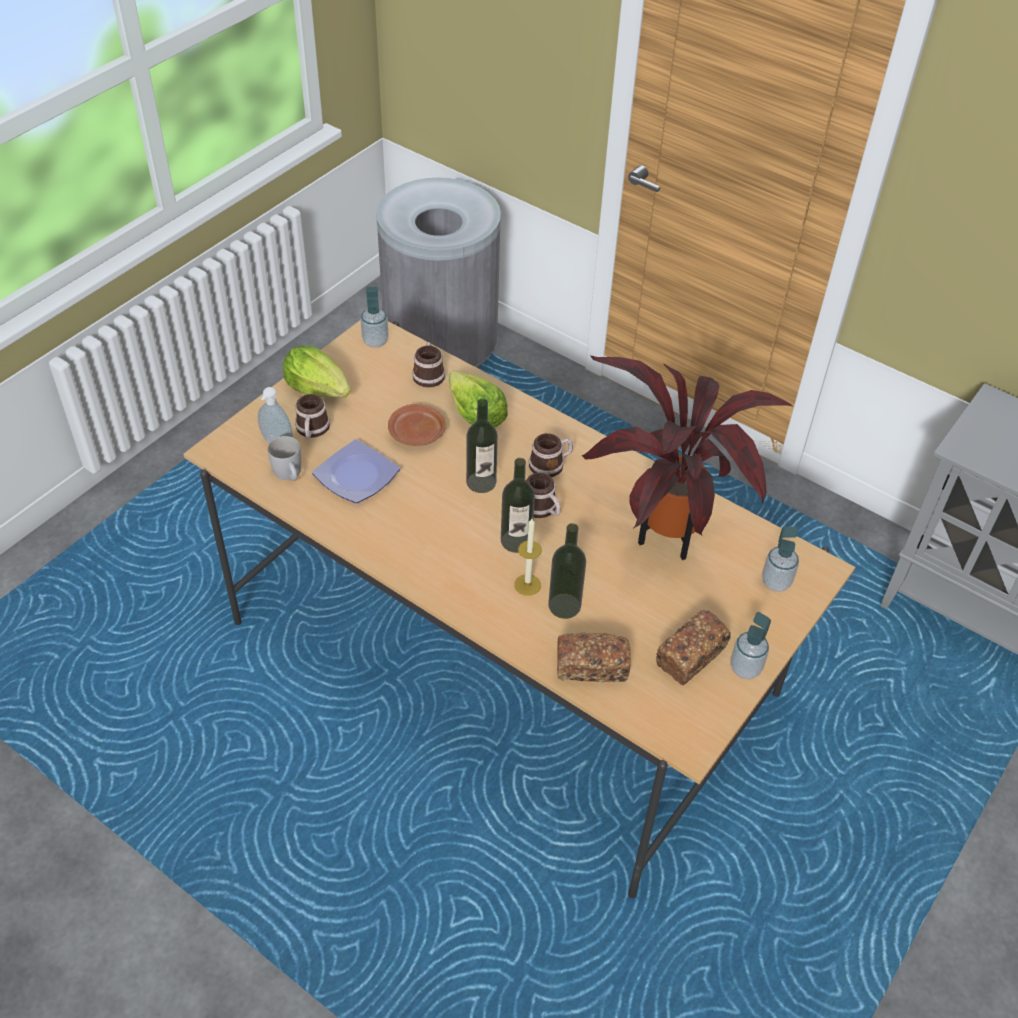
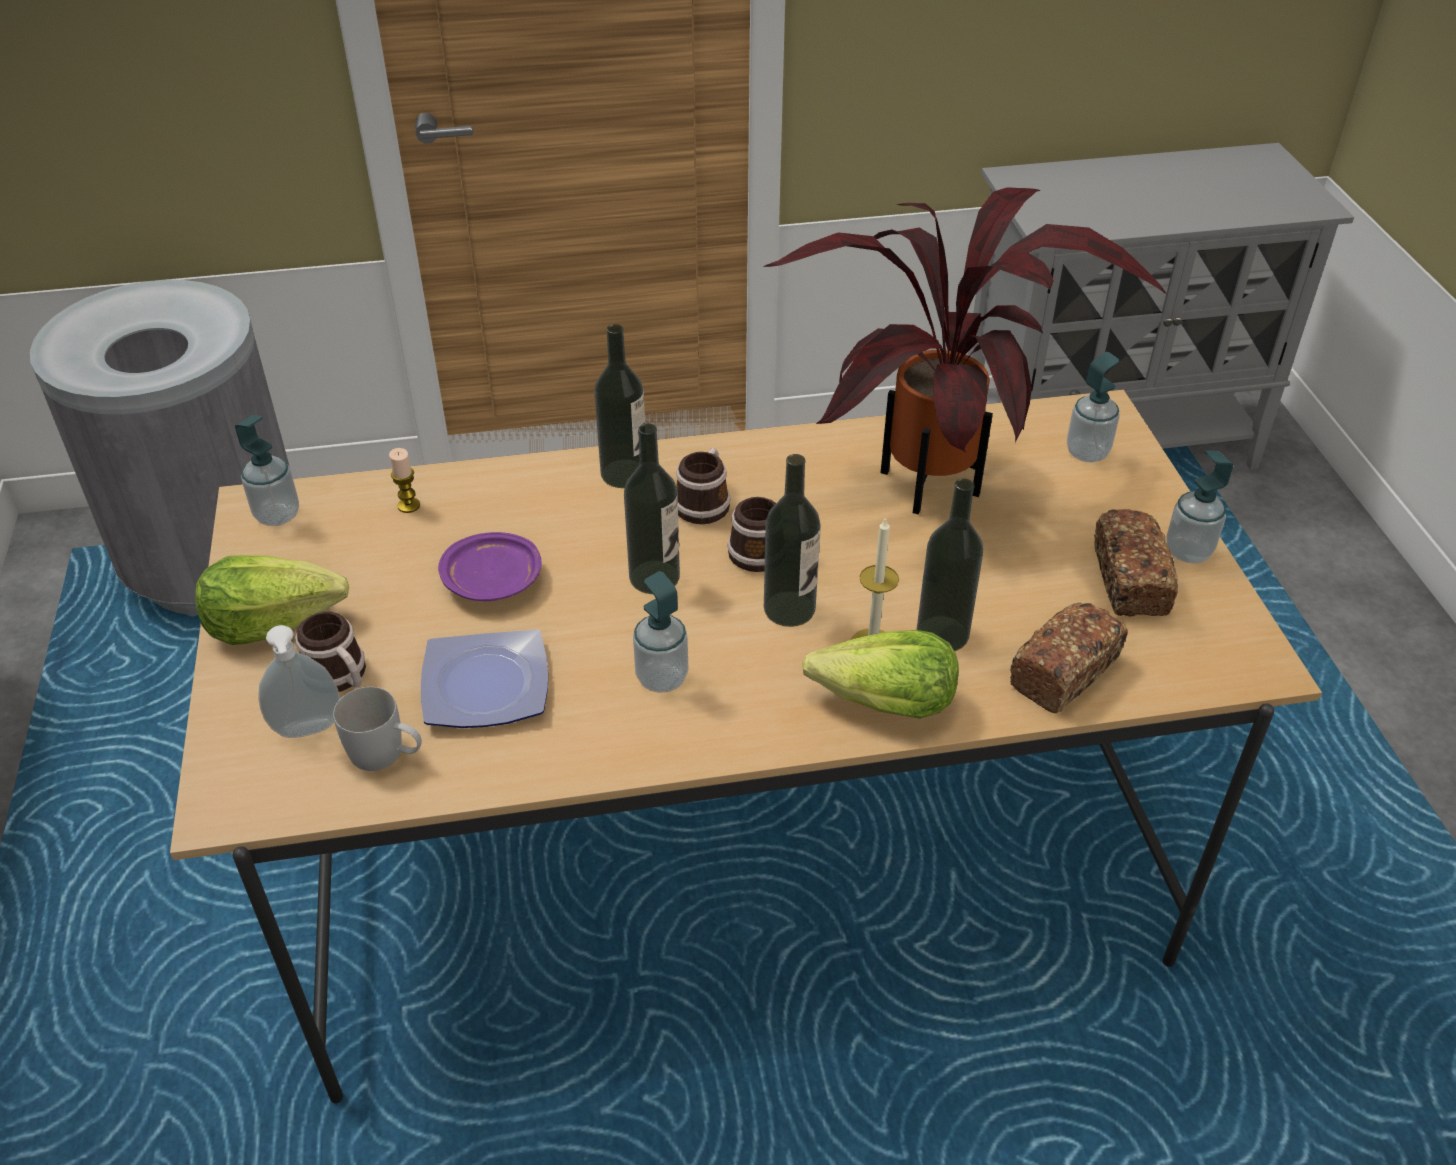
camera: 45 degrees left, 5 degrees down
(417, 433) = (494, 581): brown plate -> purple plate
(423, 527) = (662, 678): none -> soap dispenser
(429, 374) = (408, 505): mug -> candle
(475, 415) = (536, 511): lettuce -> lettuce (885, 704)
(535, 424) = (624, 473): none -> bottle

